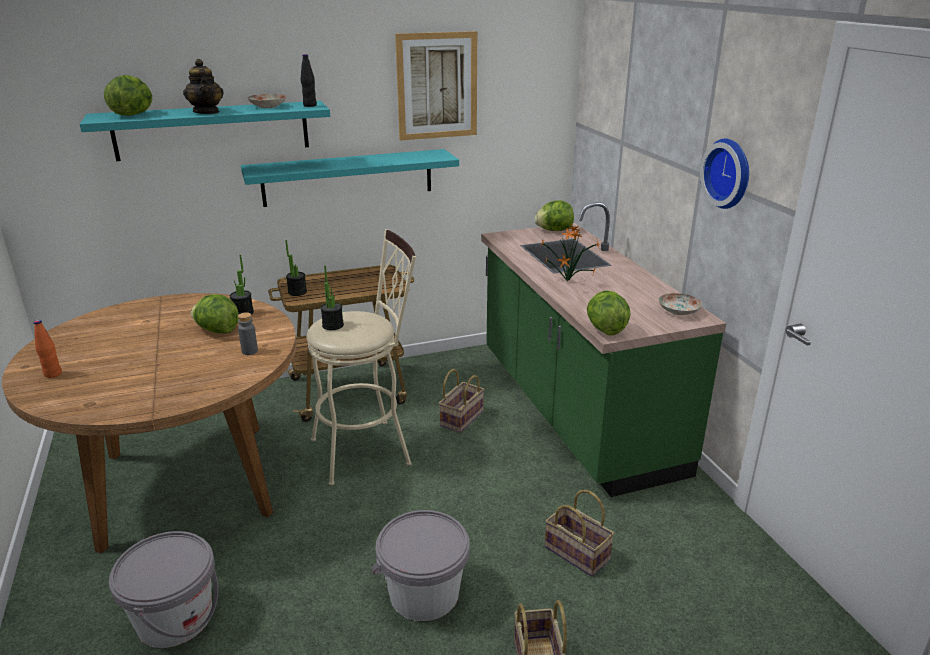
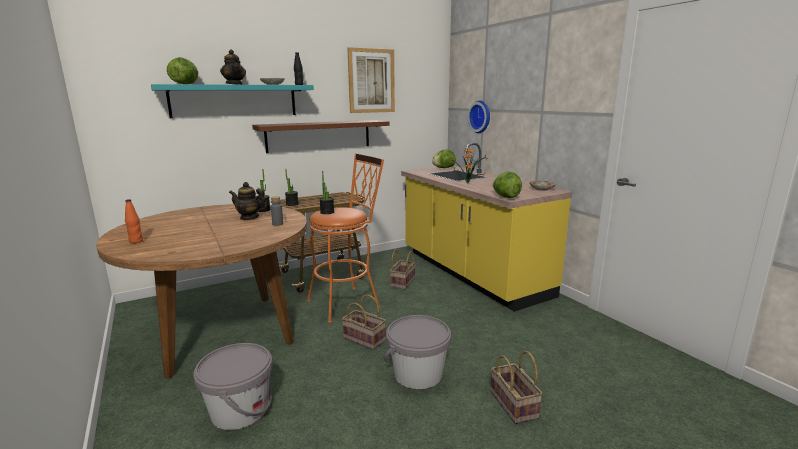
camera: 10 degrees left, 10 degrees down
(217, 331) = (249, 217): lettuce -> teapot
(348, 177) = (319, 135): turquoise shelf -> brown shelf
(369, 449) = (348, 302): beige stool -> orange stool
(575, 411) = (471, 273): green counter -> yellow counter
(579, 553) = (509, 341): basket -> basket (365, 339)
(729, 173) = (563, 104): wall clock -> wall clock (481, 116)

